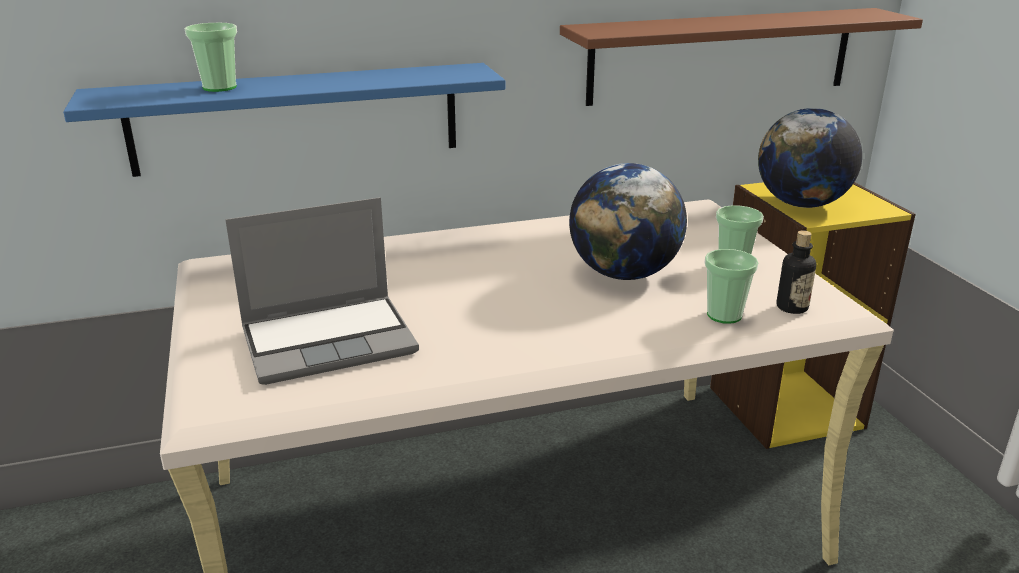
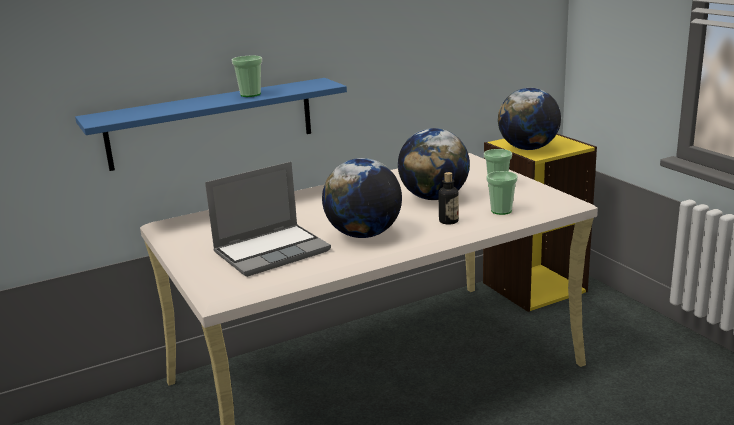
camera: 10 degrees left, 5 degrees down
(219, 87) = (170, 106): cup -> cup (250, 94)
(485, 329) = (364, 234): none -> globe
(721, 56) = (466, 61): brown shelf -> none
(792, 307) = (538, 202): bottle -> bottle (448, 221)

